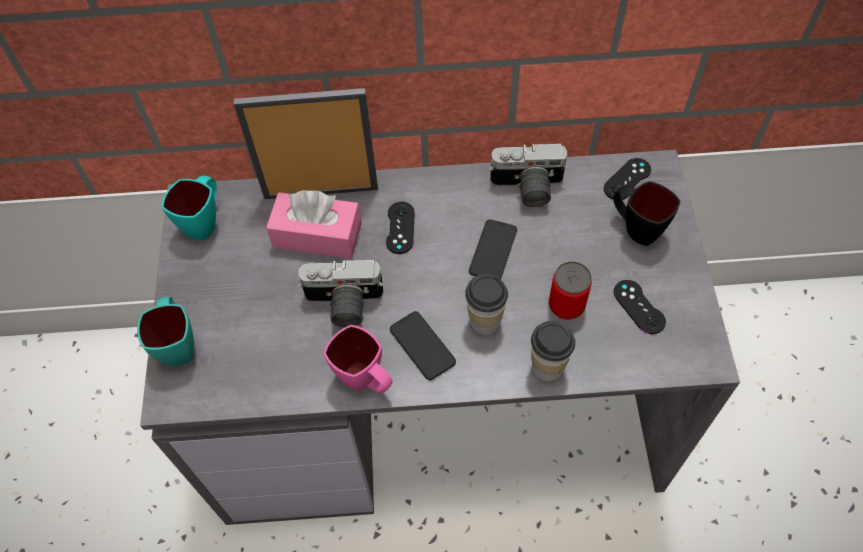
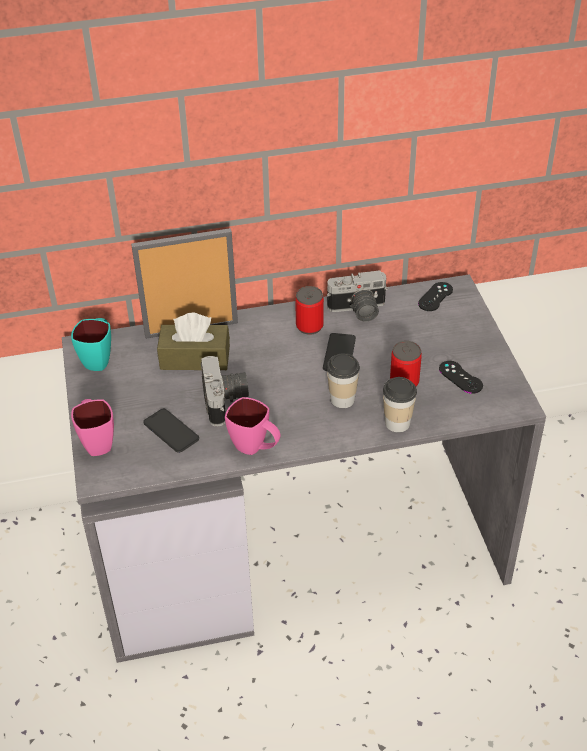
camera: 10 degrees left, 15 degrees down
(178, 344) = (96, 442): turquoise mug -> pink mug
(317, 235) = (195, 358): pink tissue box -> brown tissue box
(343, 305) = (226, 401): camera -> camera turned 90 degrees counterclockwise
(400, 228) = (261, 346): black game controller -> none
(422, 345) = (296, 420): phone -> phone (171, 431)
(463, 205) = (309, 326): none -> can
(636, 228) = (448, 328): black mug -> none

